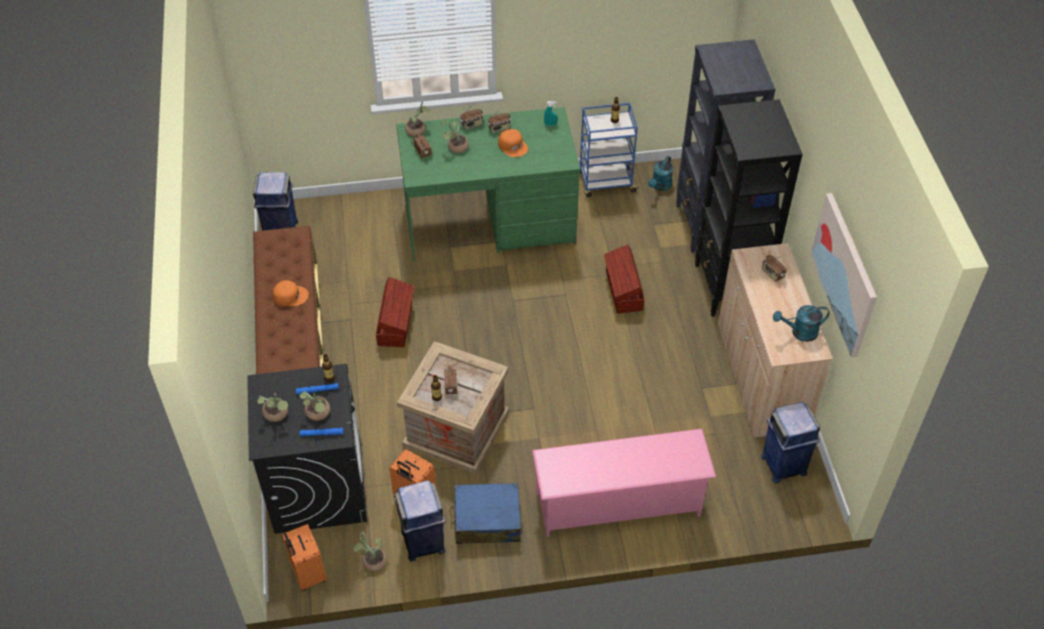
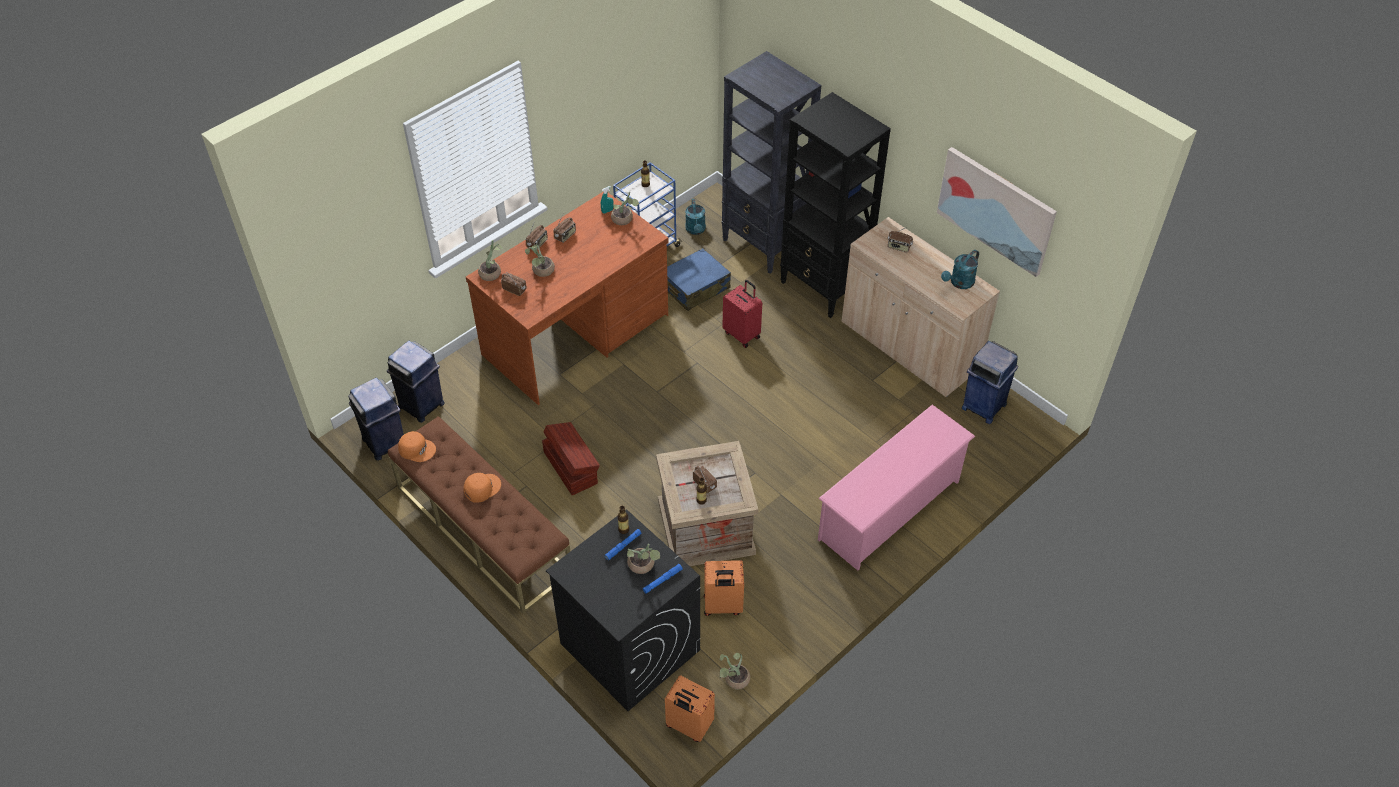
camera: 35 degrees left, 0 degrees up
(277, 415) = (607, 588): potted plant -> potted plant (624, 220)
(423, 542) = (763, 637): blue trash can -> blue trash can (422, 405)
(487, 520) = (798, 587): blue suitcase -> blue suitcase (694, 287)
(490, 223) = (577, 335): green desk -> brown desk
(513, 146) = (592, 245): orange cap -> orange cap (417, 449)
(623, 291) = (742, 334): brown storage box -> red suitcase

